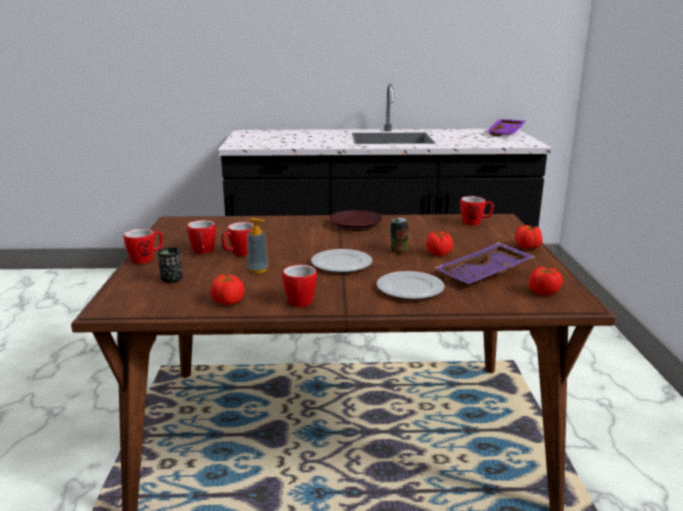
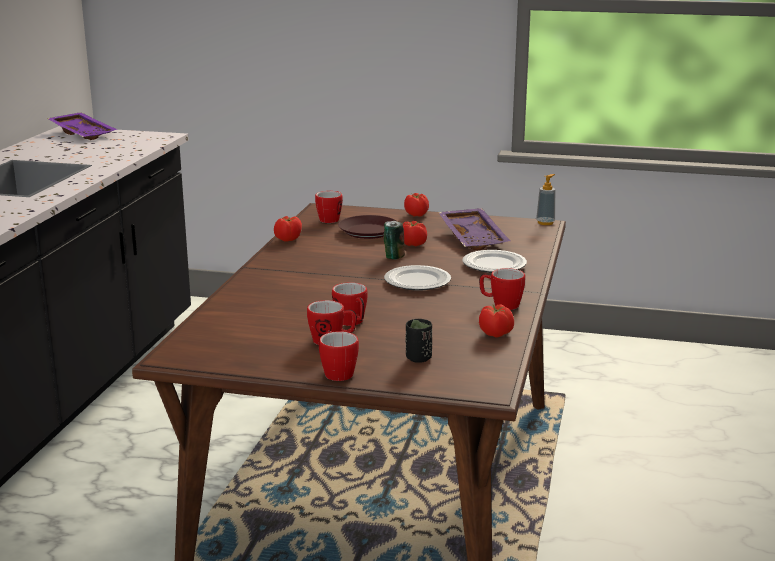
camera: 75 degrees left, 0 degrees up
(258, 270) = (412, 317): soap dispenser -> soap dispenser (545, 223)
(355, 224) = (292, 263): brown plate -> brown plate (368, 232)
(543, 293) = (520, 228): tomato -> tomato (288, 239)

